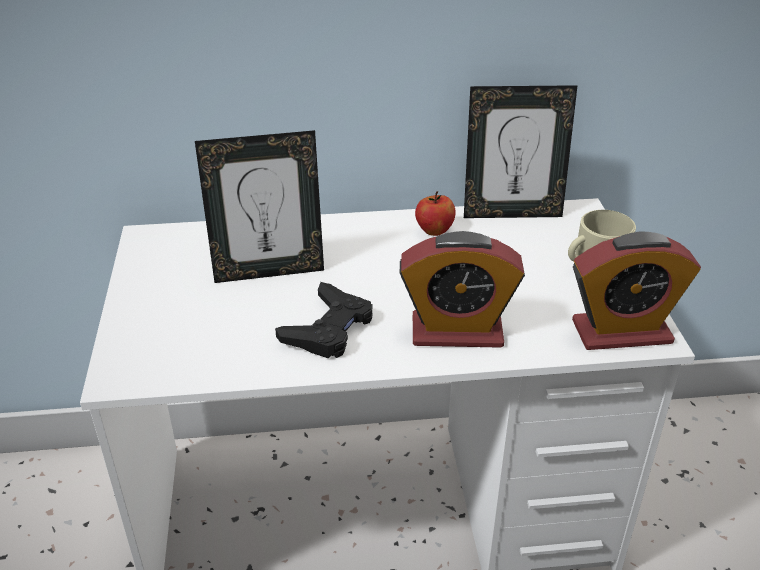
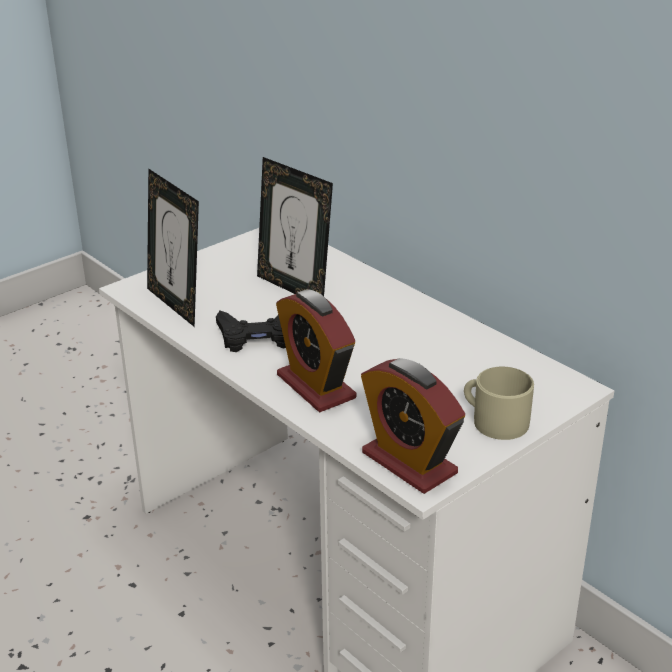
camera: 55 degrees right, 5 degrees down
(434, 231) = (437, 330): apple -> none
(511, 213) = (517, 355): picture frame -> picture frame (177, 304)

